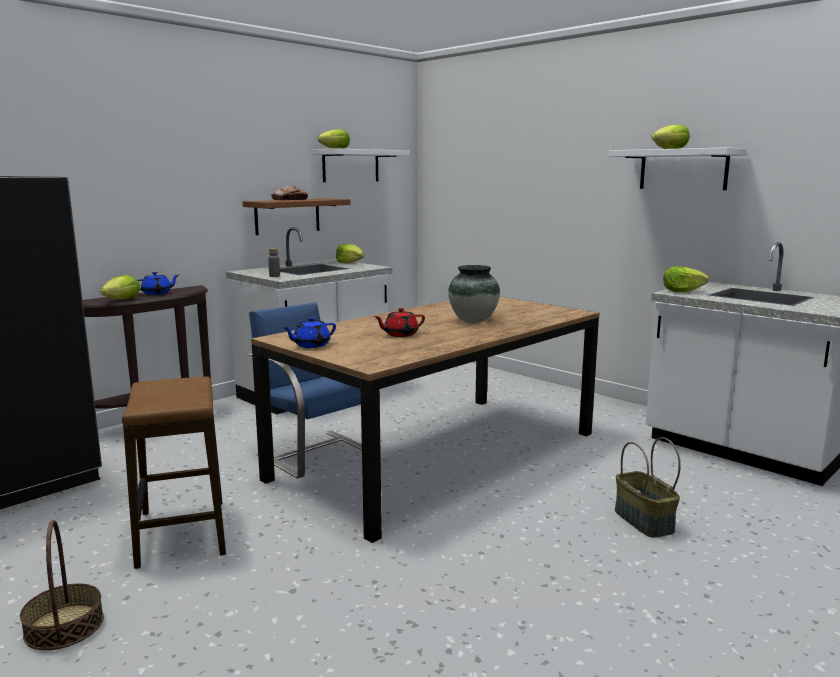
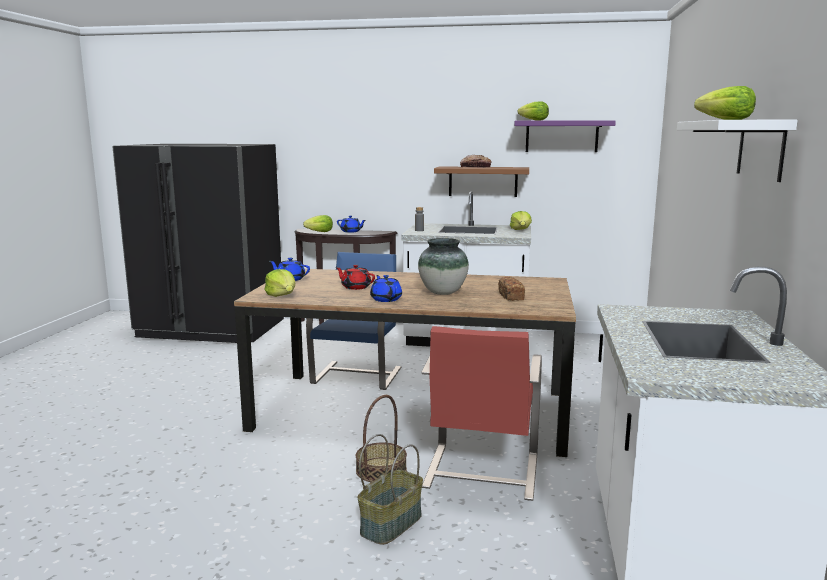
camera: 55 degrees right, 0 degrees up
(64, 626) = (98, 394): basket -> basket (381, 470)
(182, 533) = (208, 382): stool -> none
(351, 166) = (561, 136): white shelf -> purple shelf
(467, 335) = (386, 299): none -> blue teapot
(519, 311) = (511, 296): none -> bread
(586, 466) = (480, 472): none -> red chair
(682, 291) = (639, 311): lettuce -> lettuce (282, 295)

